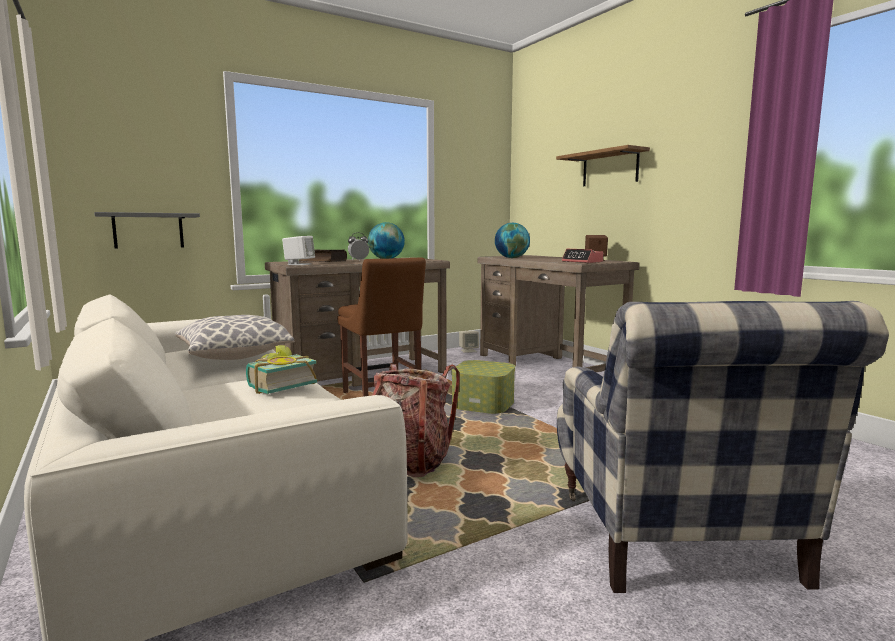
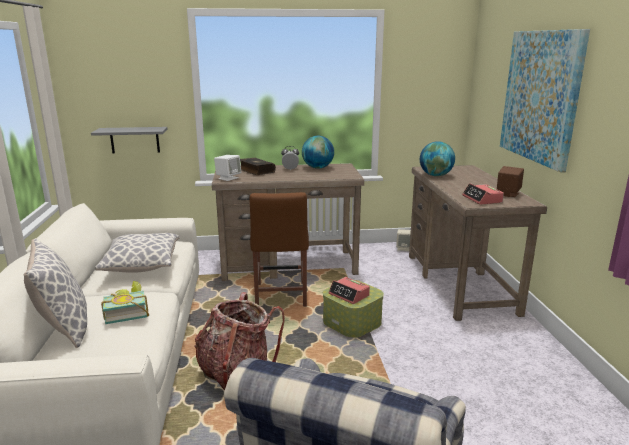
camera: 25 degrees right, 10 degrees up
(200, 409) = (64, 327): none -> pillow
(482, 369) = (349, 295): none -> alarm clock
(610, 168) = (540, 96): shelf -> picture

